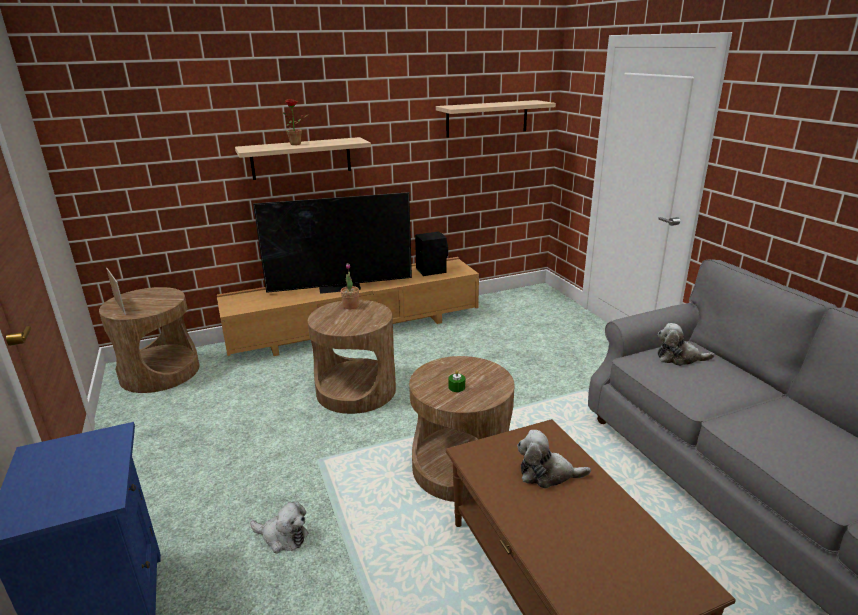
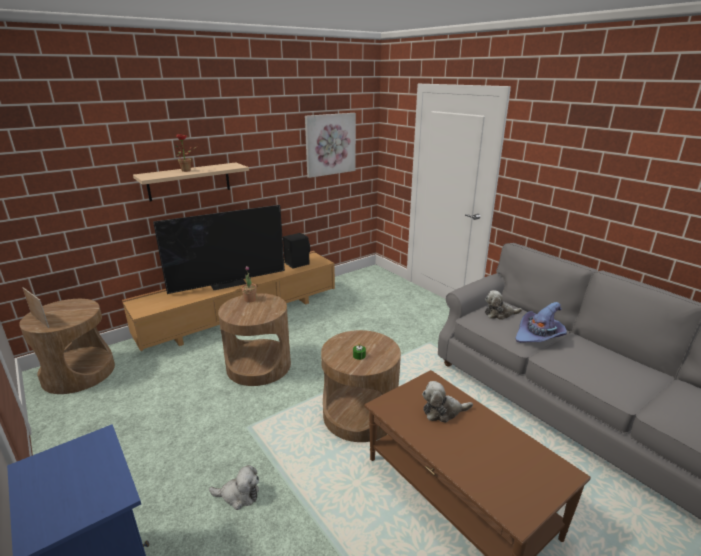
camera: 15 degrees left, 0 degrees up
(487, 118) = (330, 144): shelf -> picture
(729, 393) = (539, 335): none -> purple hat

